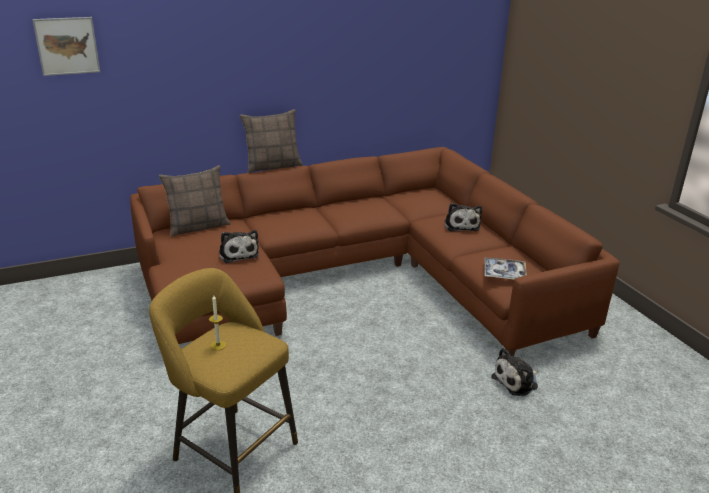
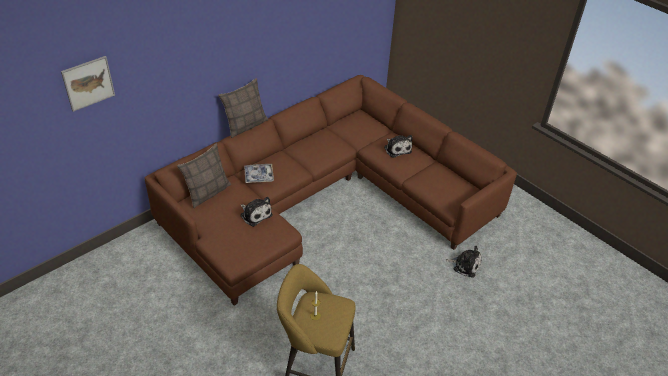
camera: 20 degrees left, 15 degrees up
(504, 274) = (444, 192): tray -> tray (259, 176)
(517, 382) = (465, 265): plush toy -> plush toy turned 105 degrees counterclockwise

